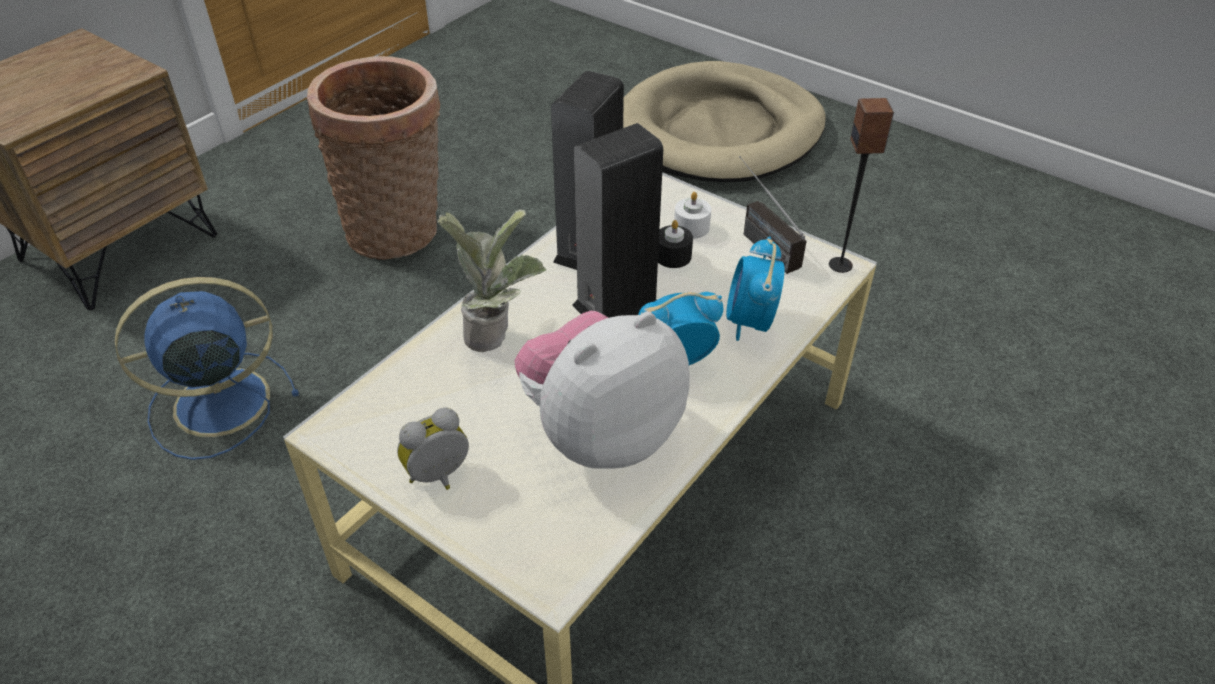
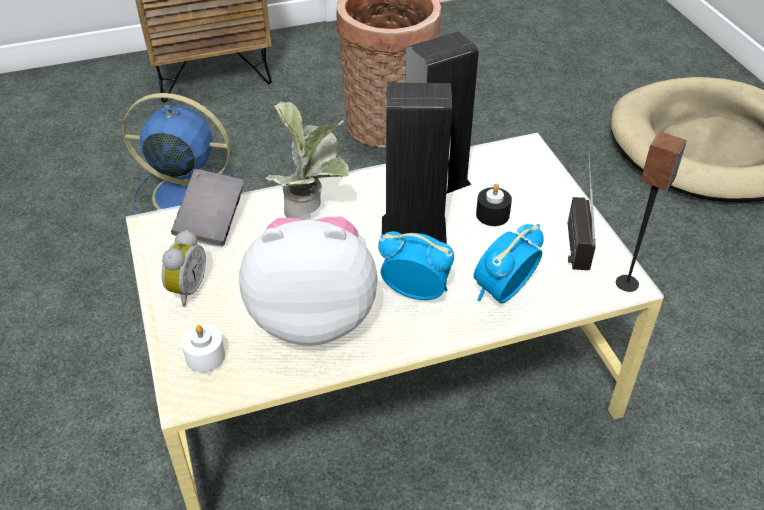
camera: 35 degrees right, 0 degrees up
(396, 394) = (211, 223): none -> grey book
(440, 477) = (186, 289): alarm clock -> alarm clock turned 105 degrees clockwise
(691, 227) = (529, 199): white candle -> white candle (205, 356)

